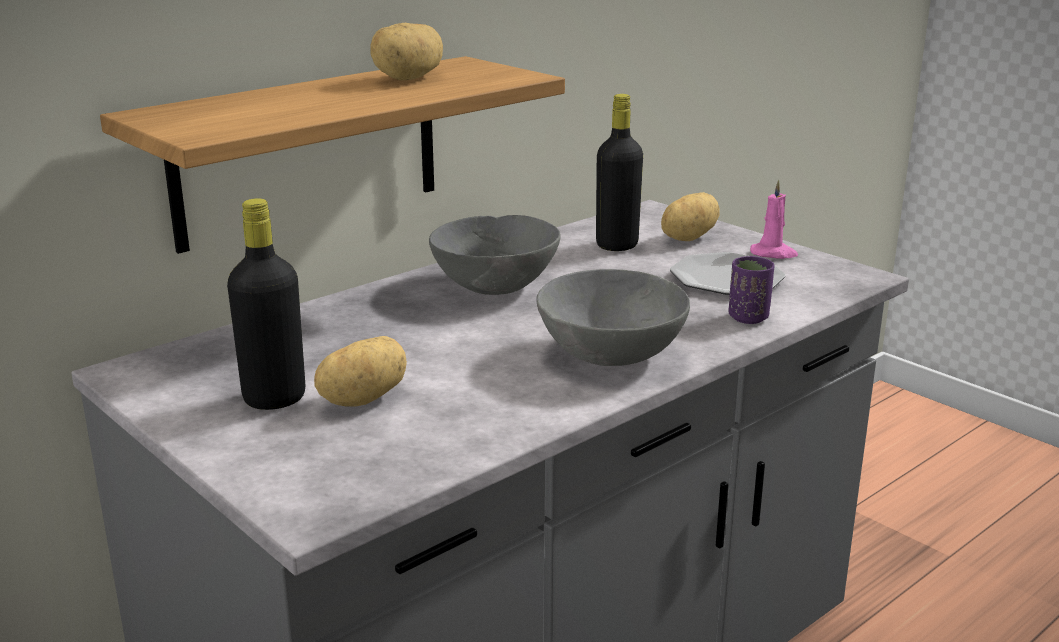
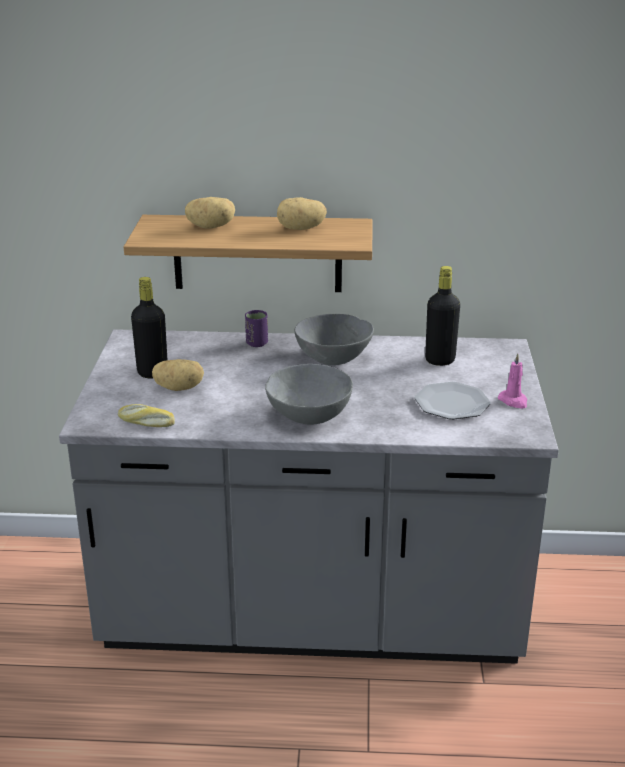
camera: 45 degrees right, 5 degrees up
(410, 465) = (145, 422): none -> bread
(687, 238) = (487, 371): potato -> potato (211, 226)
(748, 318) = (411, 428): purple cup -> purple cup (257, 343)

